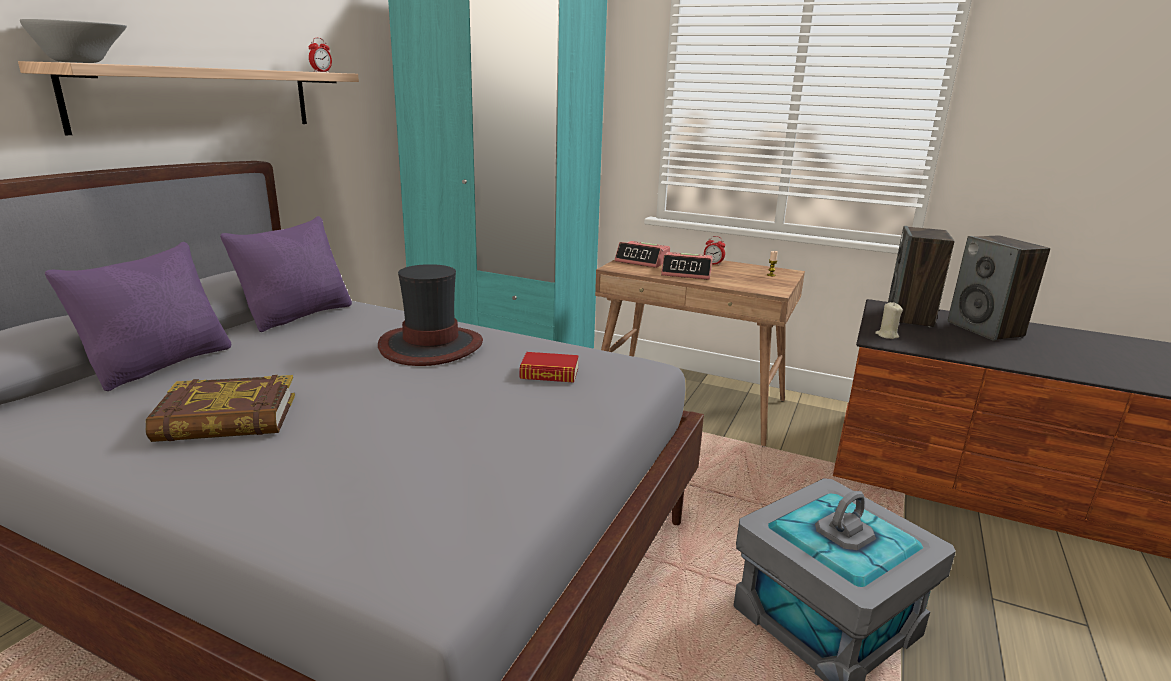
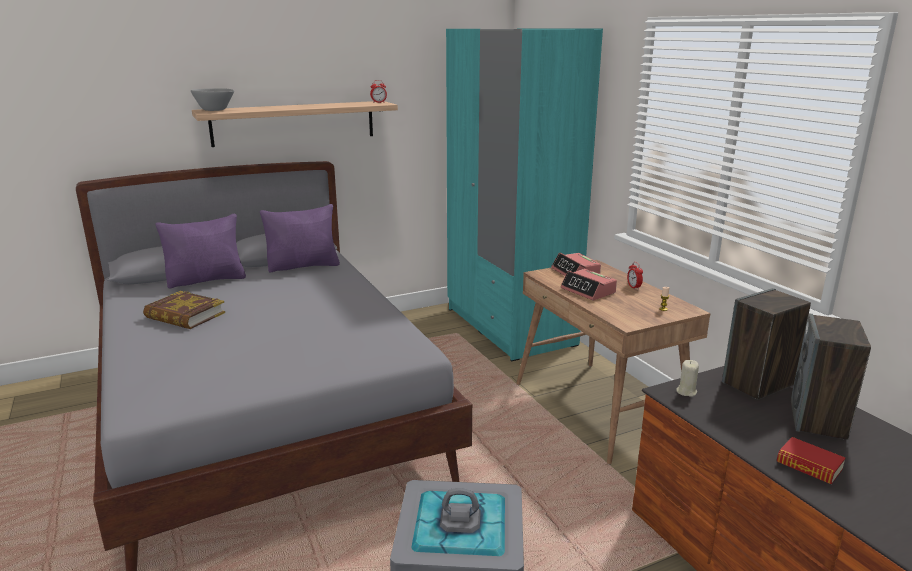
camera: 40 degrees right, 0 degrees up
(431, 346) = (330, 303): hat -> none
(549, 374) = (356, 339): book -> book (809, 466)

